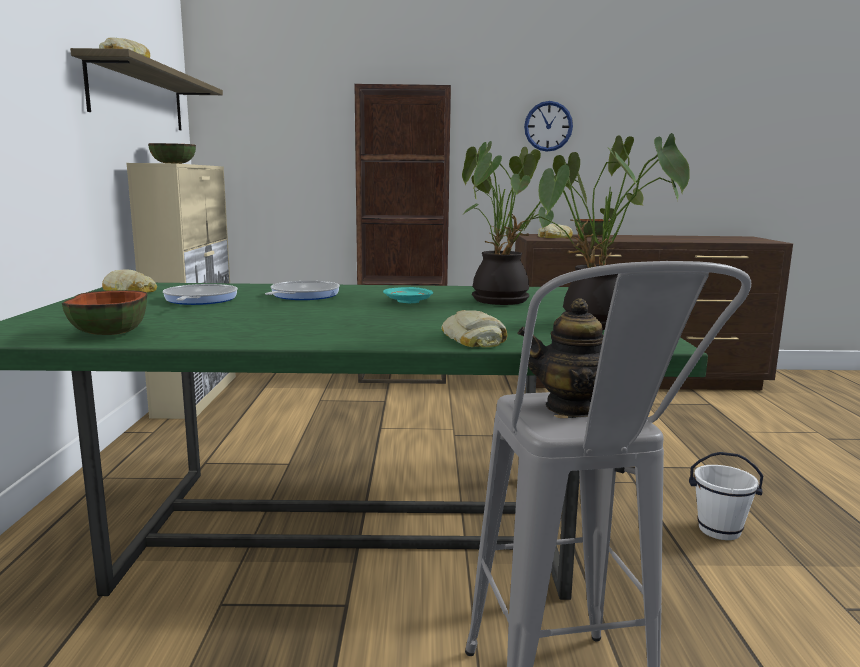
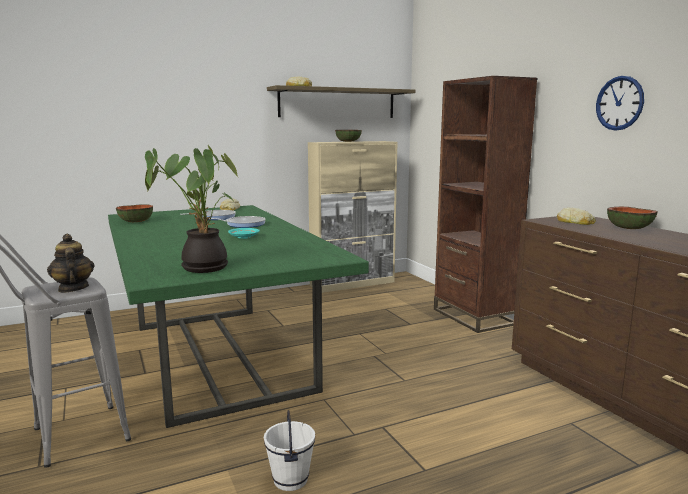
camera: 65 degrees right, 0 degrees up
(473, 339) = (146, 254): bread -> none
(505, 300) = (271, 249): potted plant -> none

